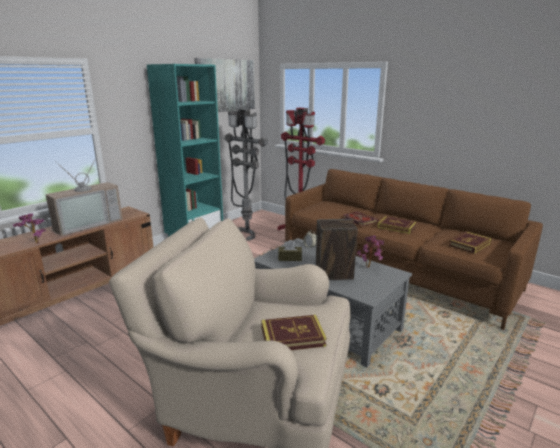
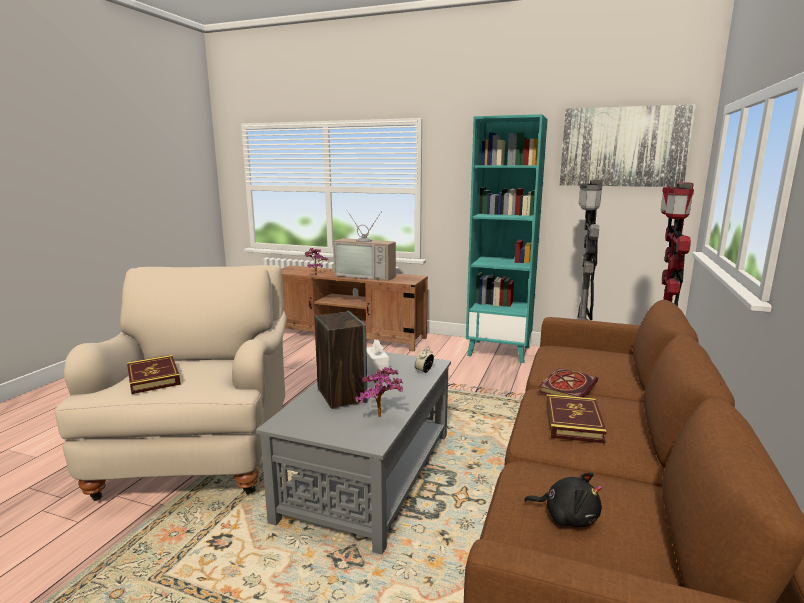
camera: 70 degrees right, 5 degrees down
(290, 258) = (376, 365): brown tissue box -> white tissue box
(469, 244) = (567, 516): book -> black plush toy

